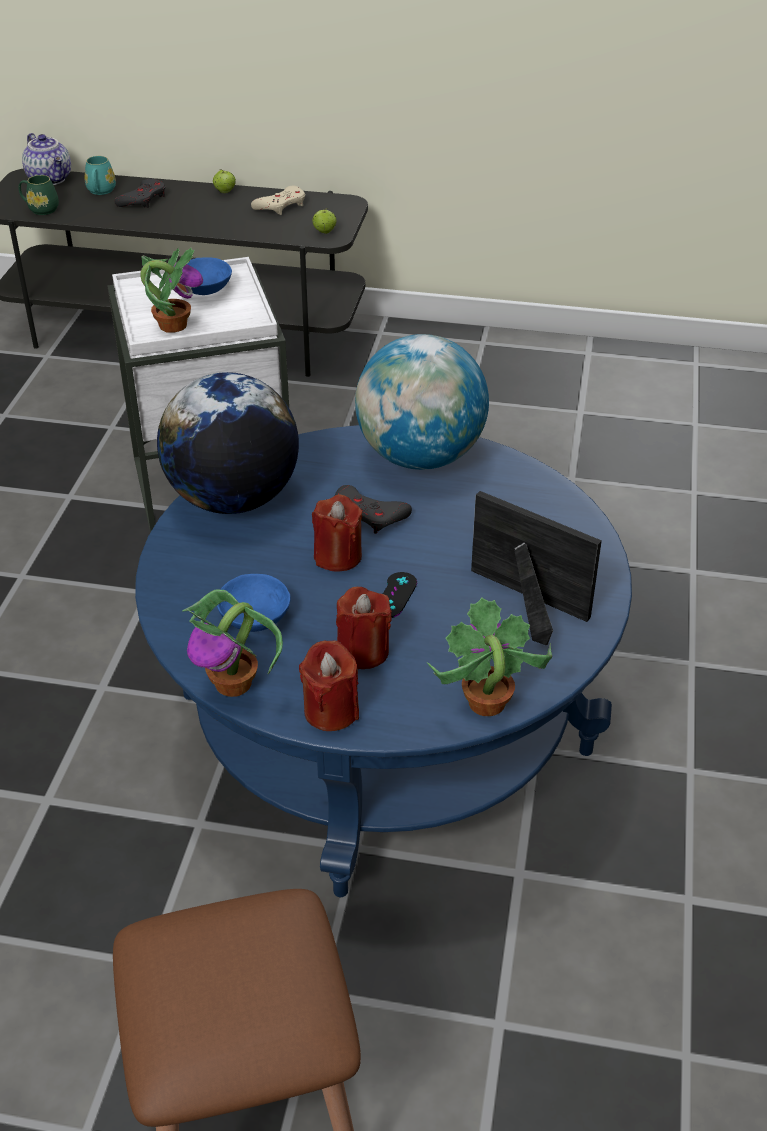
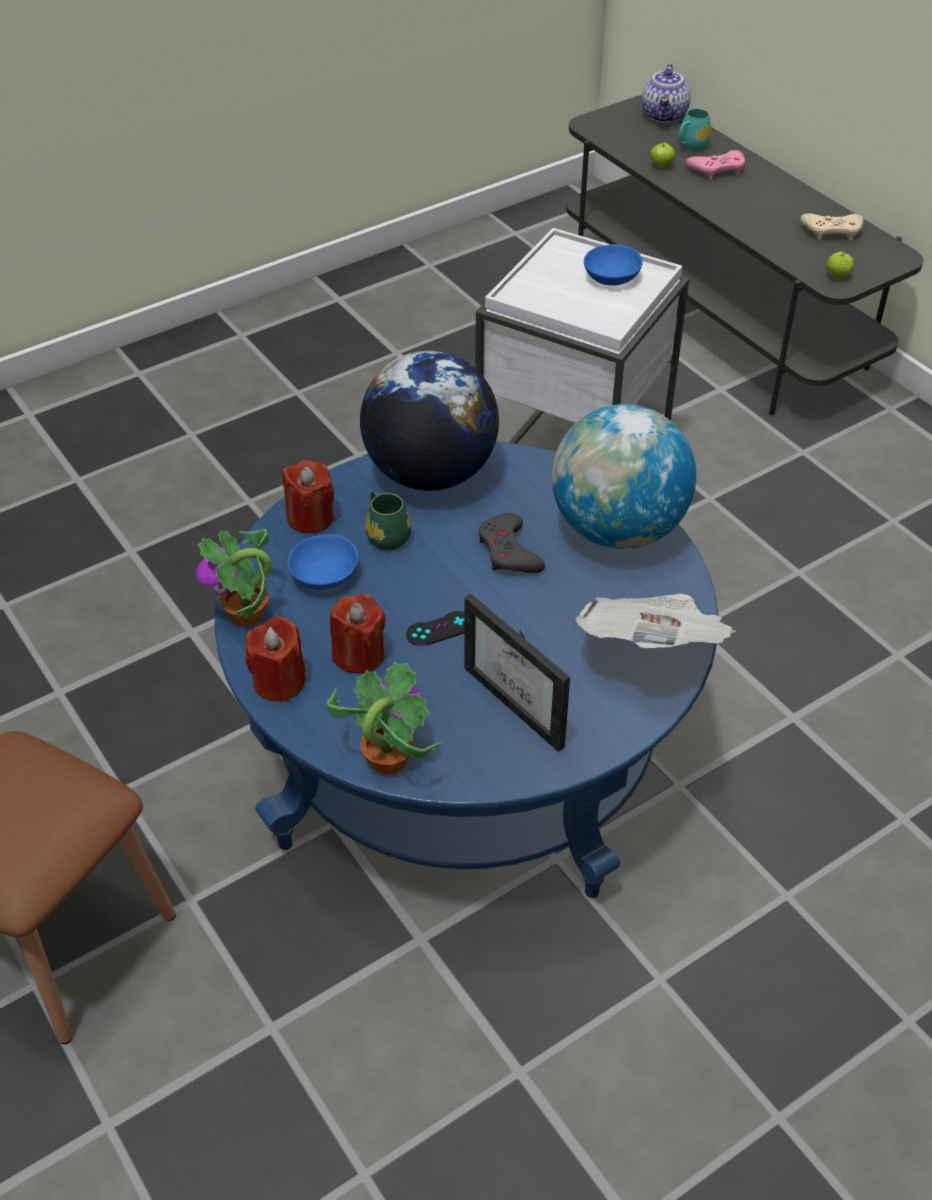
camera: 45 degrees right, 5 degrees up
(40, 209) = (622, 141): green mug -> green mug (386, 534)
(143, 199) = (717, 169): grey game controller -> pink game controller
(172, 325) = (542, 297): potted plant -> none
(225, 192) = (798, 193): apple -> apple (661, 166)
(338, 556) = (441, 569): red candle -> red candle (310, 518)
(520, 600) = (526, 702): picture frame -> picture frame turned 150 degrees clockwise
(547, 514) = (652, 648): none -> newspaper

